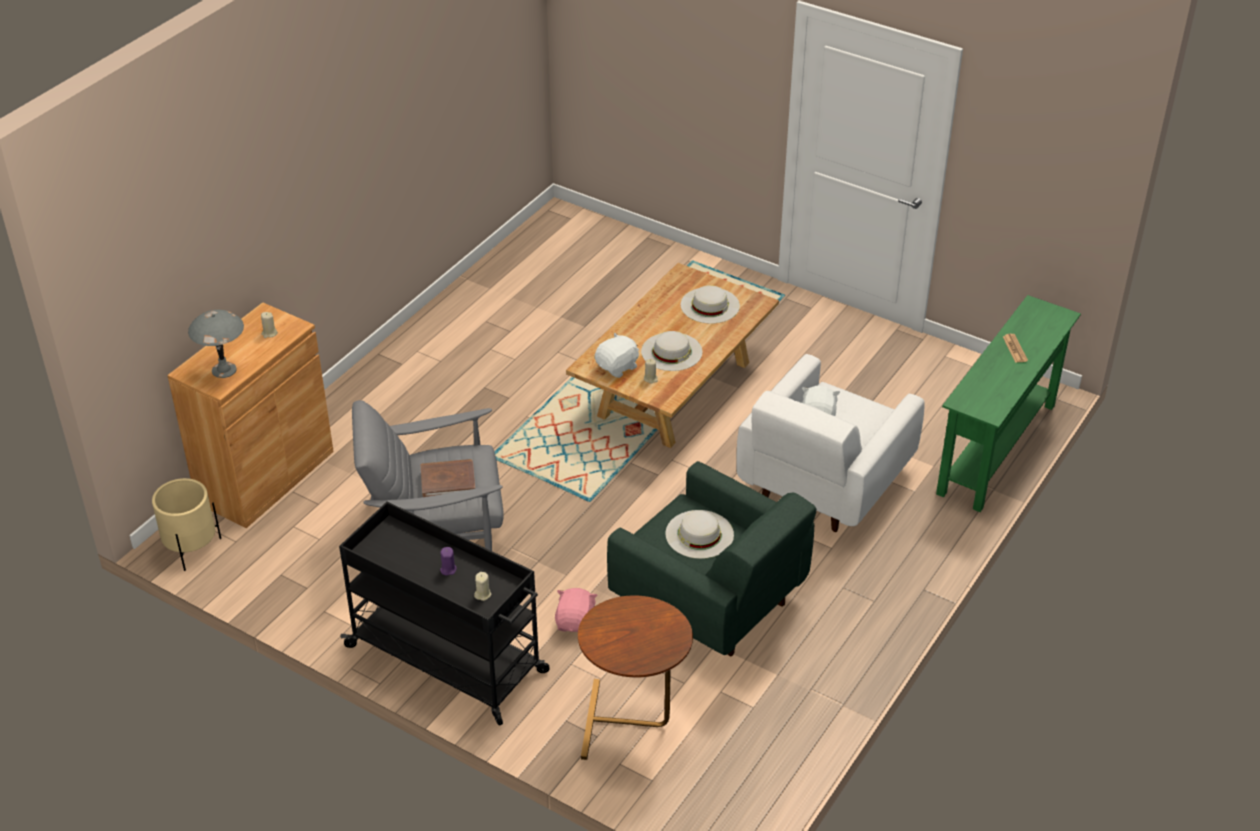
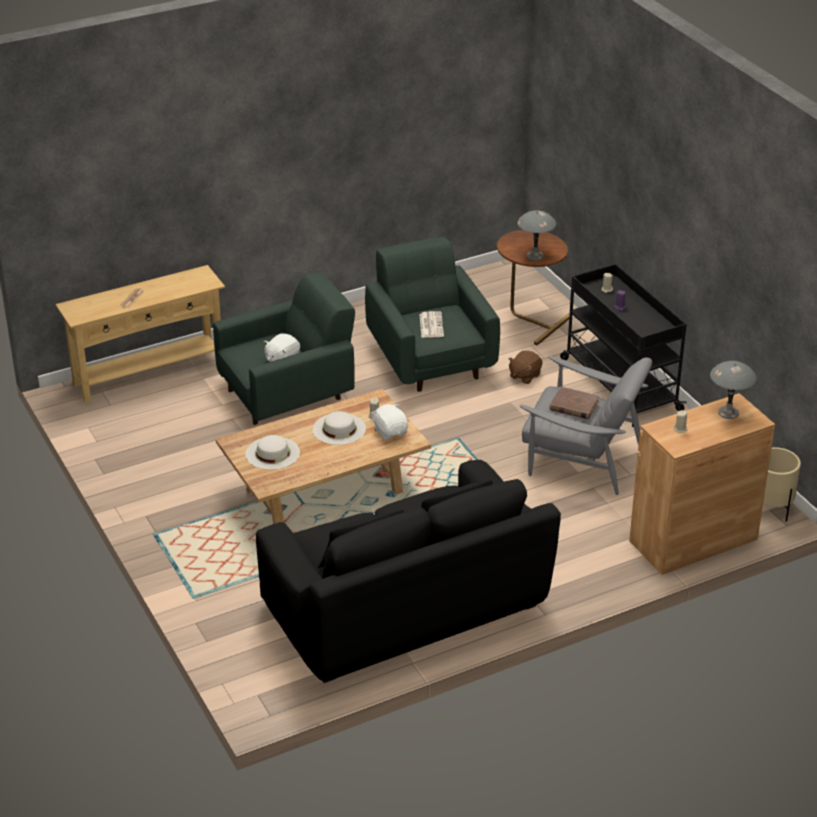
camera: 150 degrees left, 5 degrees down
(506, 315) = (405, 608): none -> black sofa
(576, 622) = (524, 376): pink plush toy -> brown plush toy
(617, 367) = (390, 432): white plush toy -> white plush toy turned 75 degrees clockwise
(618, 617) = (535, 255): none -> grey table lamp
(699, 534) = (431, 325): white hat -> newspaper
(823, 483) = (288, 393): white armchair -> green armchair
(997, 449) = (148, 372): green console table -> beige console table

